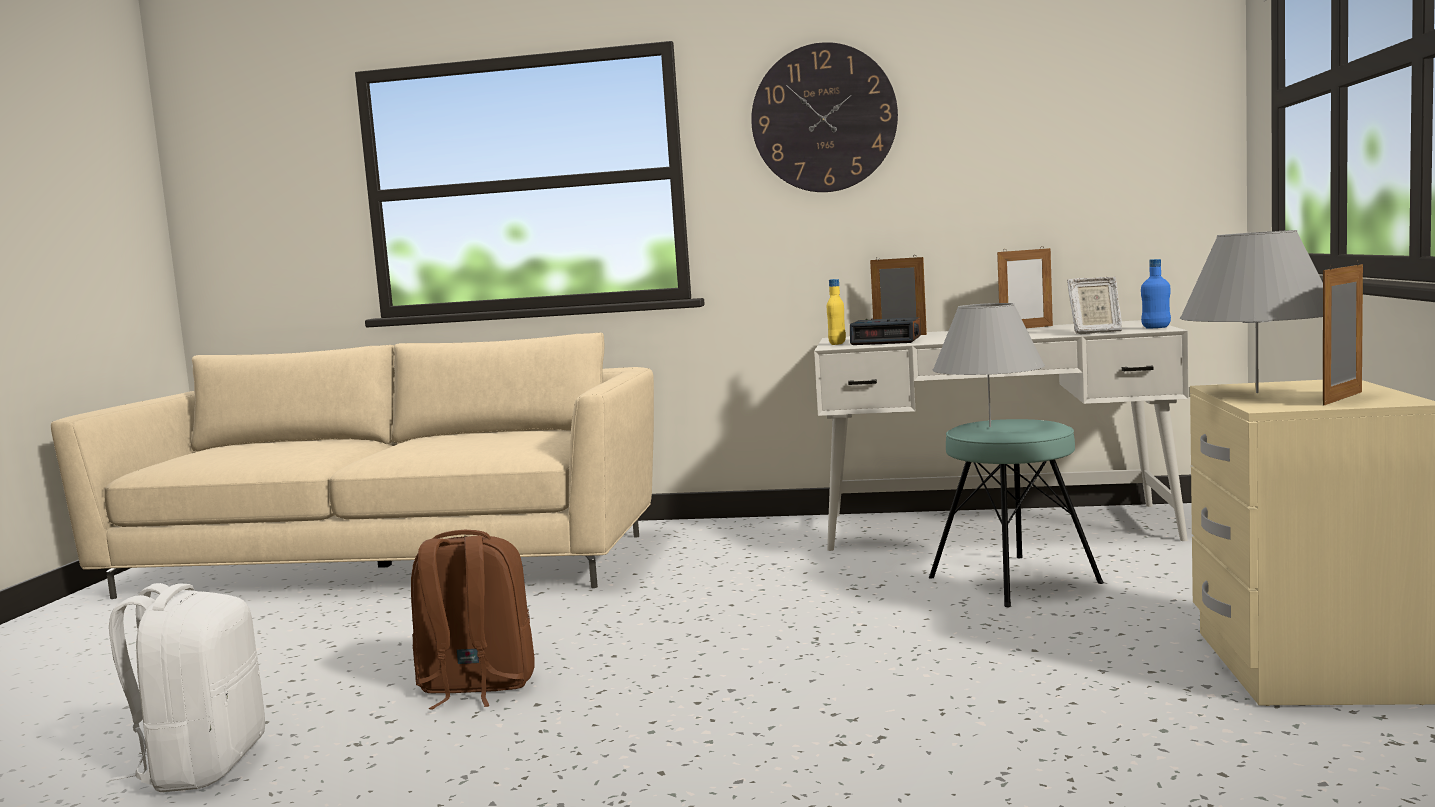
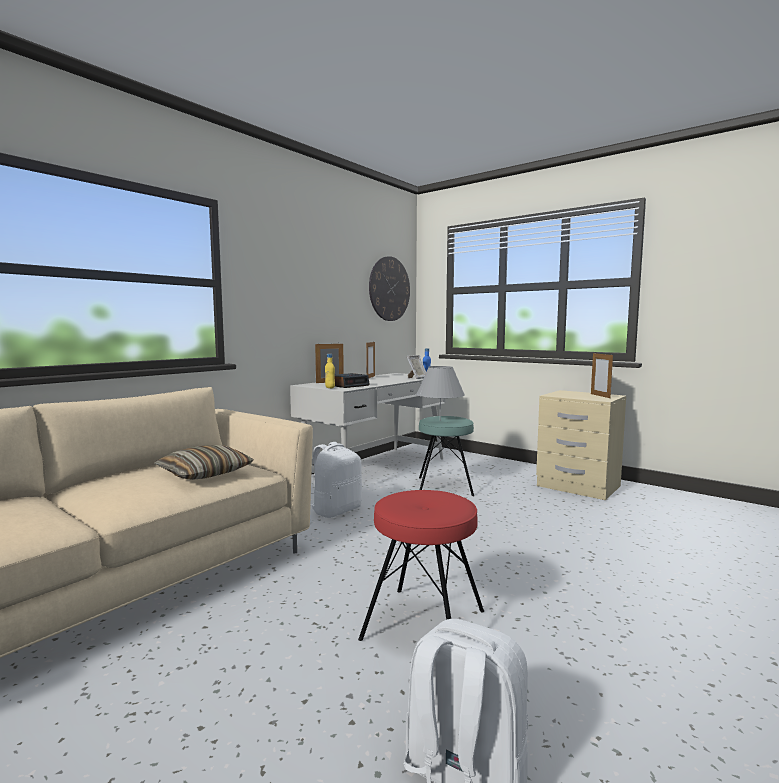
camera: 60 degrees left, 0 degrees up
(475, 687) = (423, 625): brown backpack -> red stool
(494, 444) = (204, 473): none -> pillow
(762, 562) = (336, 510): none -> white backpack
(824, 118) = (291, 266): wall clock -> wall clock (389, 289)
(1257, 392) = (572, 396): grey table lamp -> none

